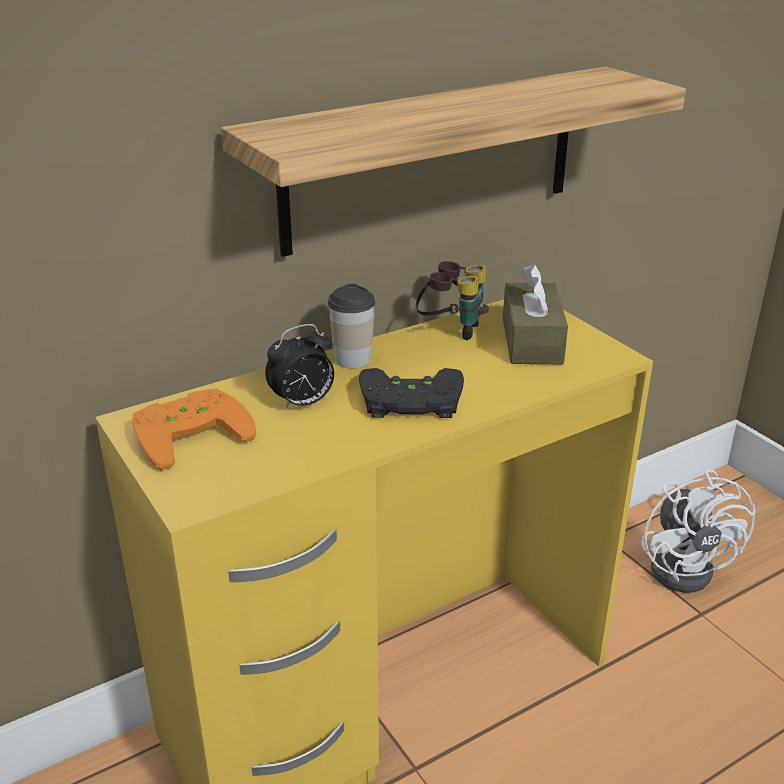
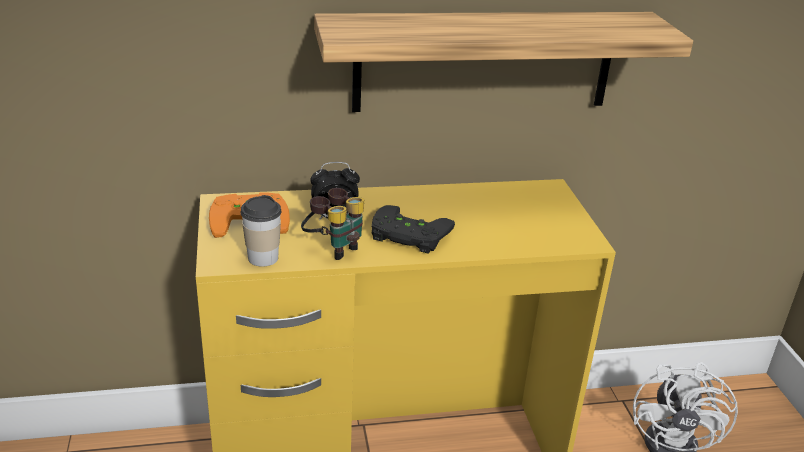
camera: 20 degrees right, 0 degrees up
(352, 360) = (391, 197): cup -> cup (263, 258)
(452, 330) = (478, 193): binoculars -> binoculars (334, 247)
(531, 341) = (532, 215): brown tissue box -> none

